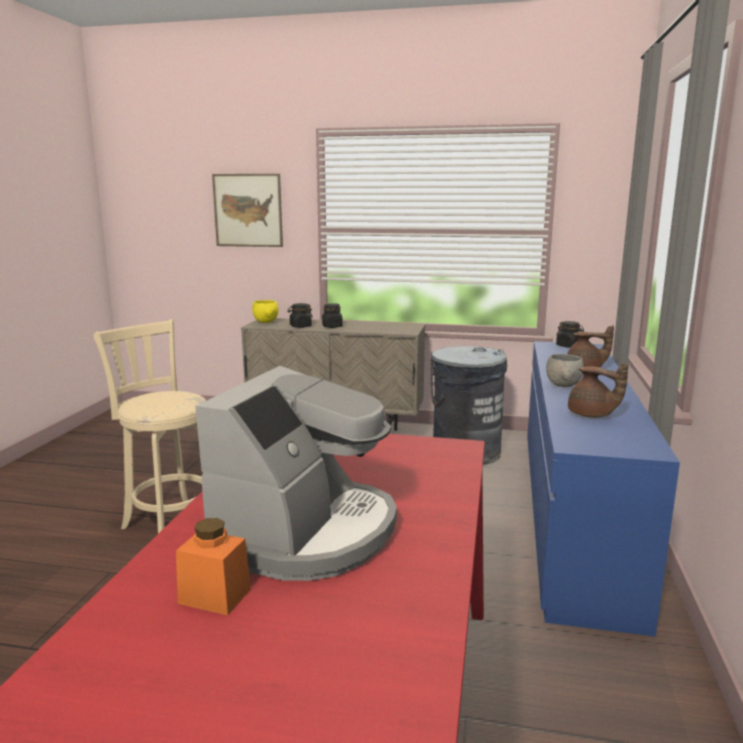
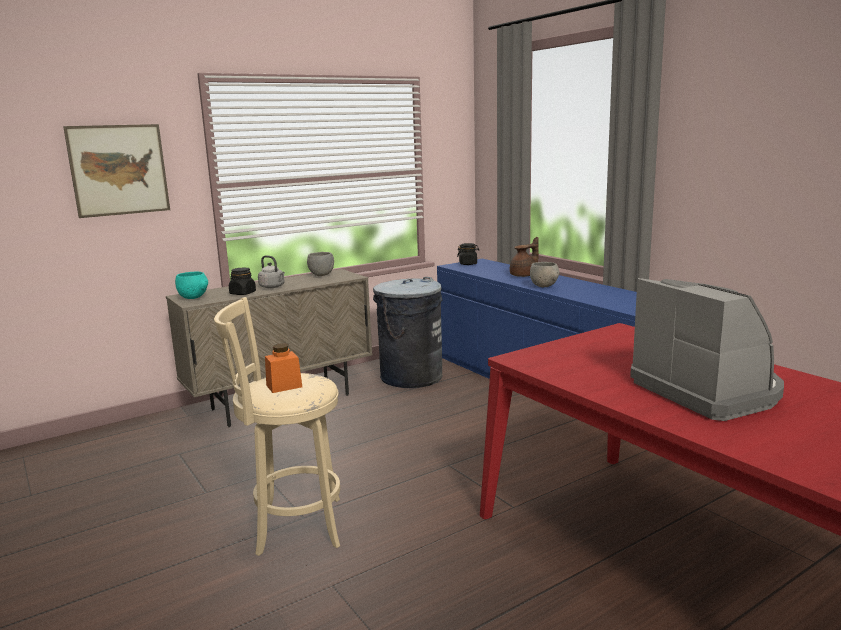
camera: 45 degrees left, 0 degrees up
(215, 596) = (774, 428): orange jar -> orange jar (284, 386)
(266, 323) = (193, 298): yellow bowl -> turquoise bowl
(332, 326) = (273, 287): black jar -> grey kettle
(391, 325) = (321, 275): none -> grey bowl
(591, 415) = (605, 297): brown teapot -> none

